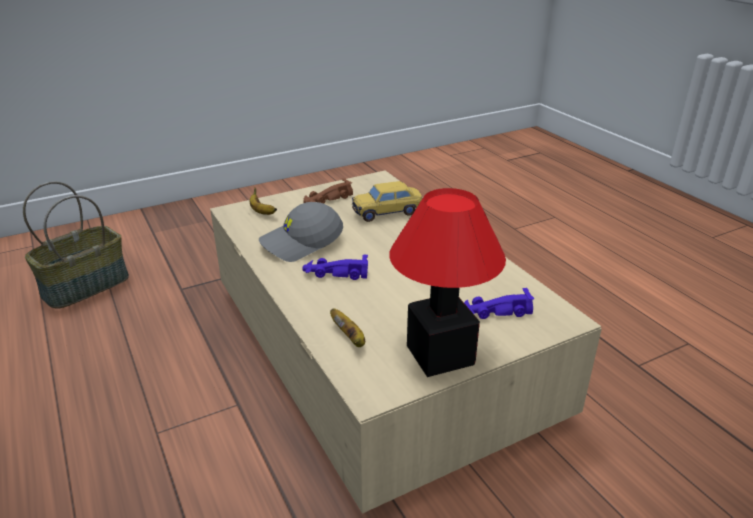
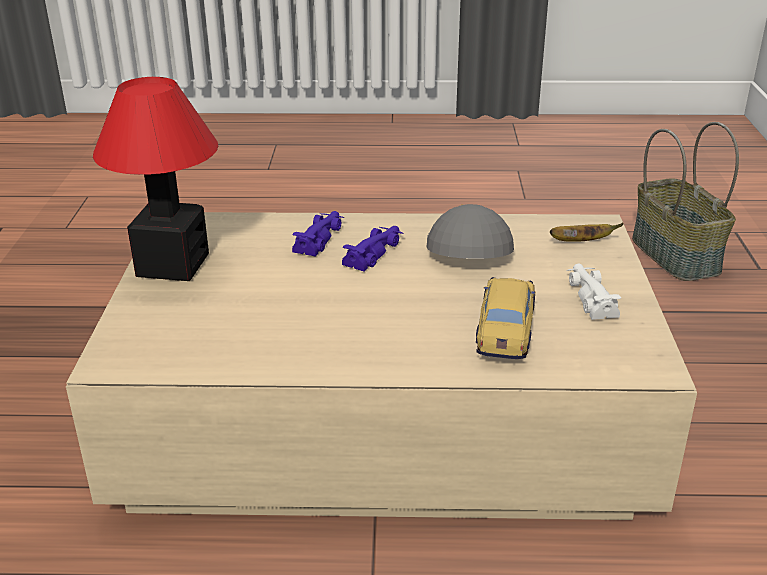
camera: 120 degrees right, 0 degrees up
(327, 199) = (590, 296): brown toy car -> white toy car
(350, 338) = (255, 231): banana -> none
(494, 312) = (185, 321): purple toy car -> purple toy car (320, 237)

